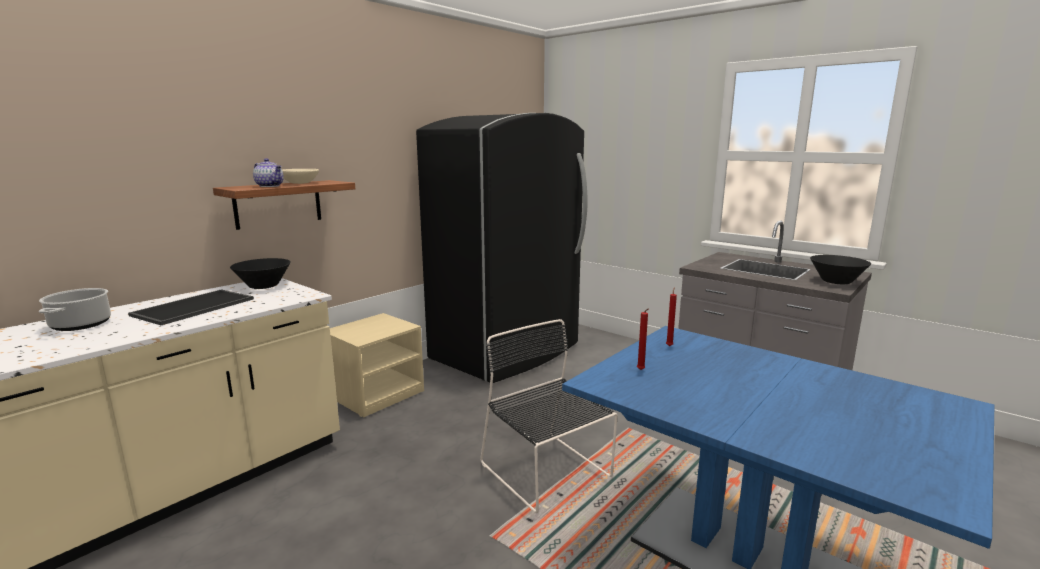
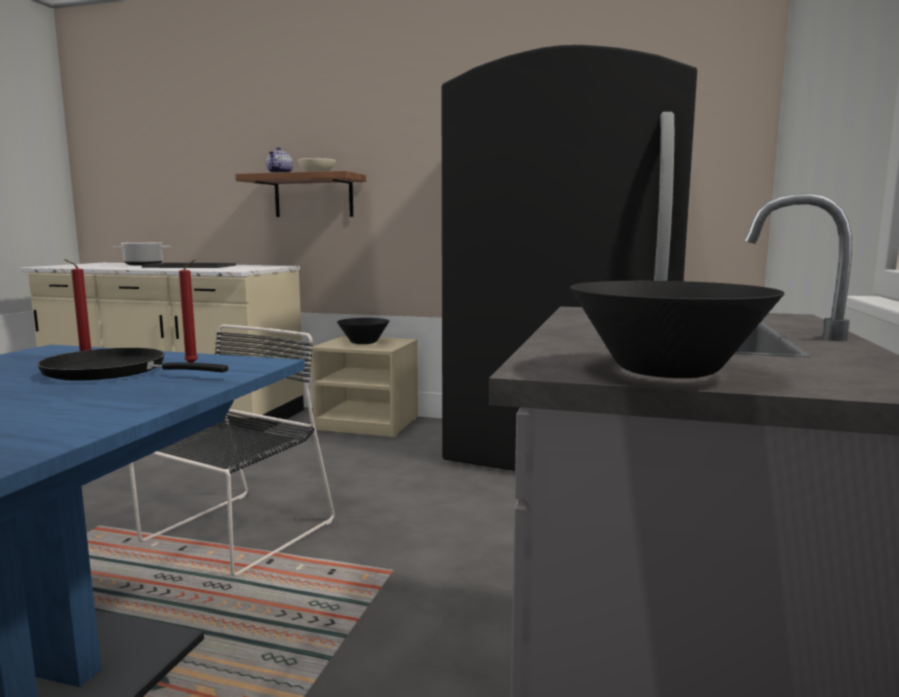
camera: 65 degrees right, 5 degrees down
(263, 286) = (260, 266): black bowl -> black bowl (363, 342)
(686, 362) = (113, 371): none -> black frying pan

